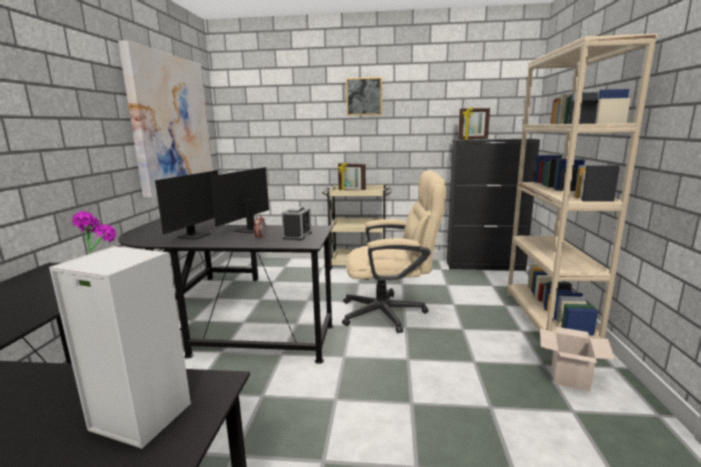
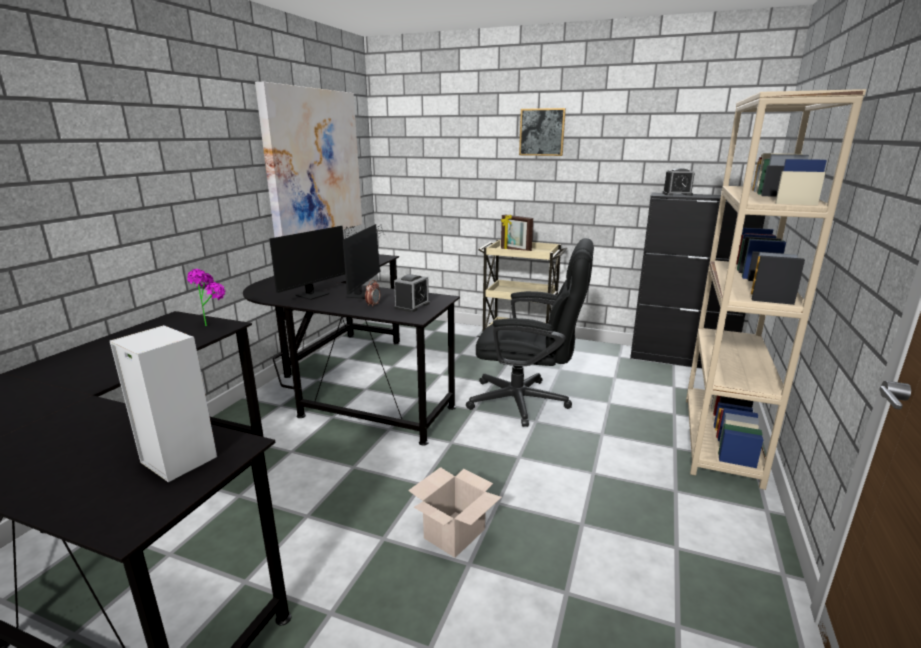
camera: 15 degrees right, 5 degrees up
(245, 230) = (364, 293): monitor -> monitor turned 150 degrees clockwise
(391, 313) = (528, 402): beige office chair -> black office chair
(473, 139) = (677, 194): picture frame -> alarm clock
(569, 375) = (699, 509): cardboard box -> cardboard box (454, 532)

